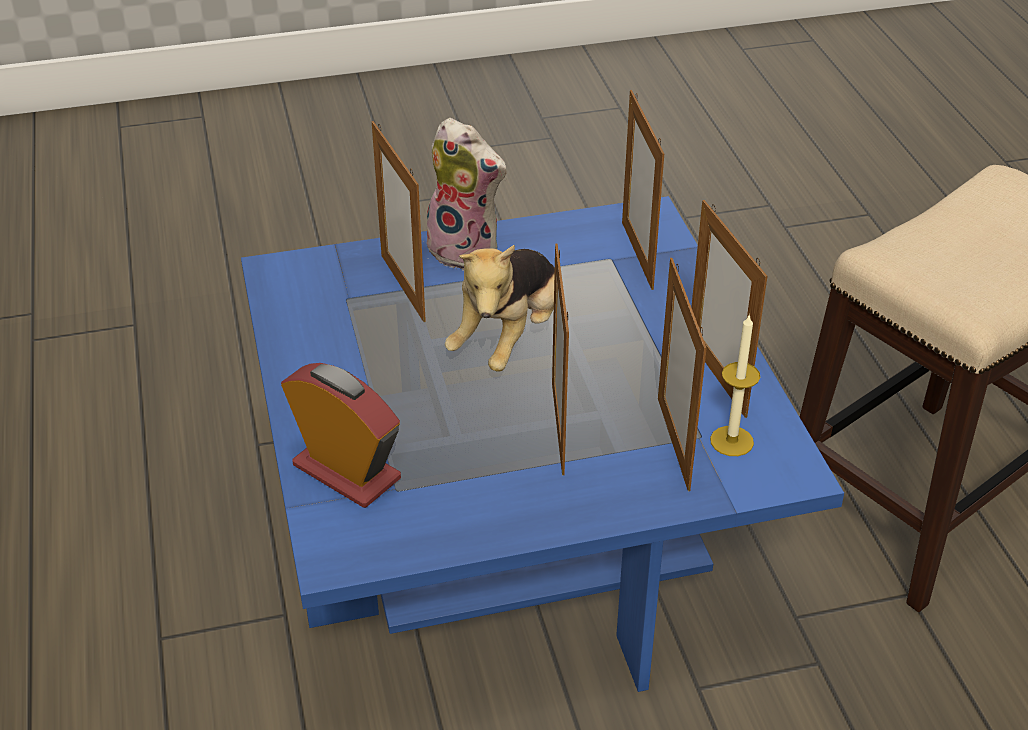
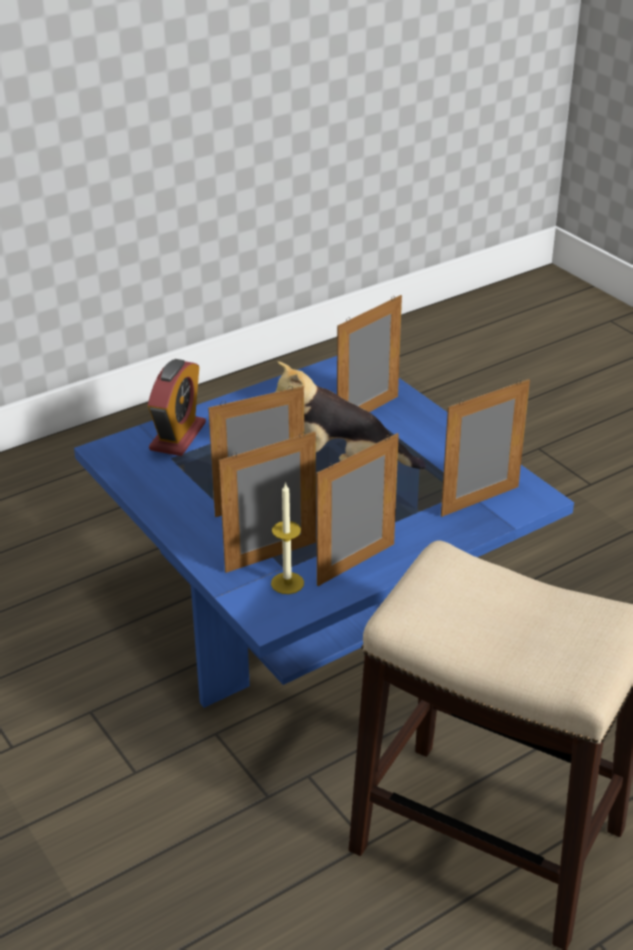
camera: 70 degrees right, 5 degrees down
(468, 250) = (428, 427): plush toy -> none

